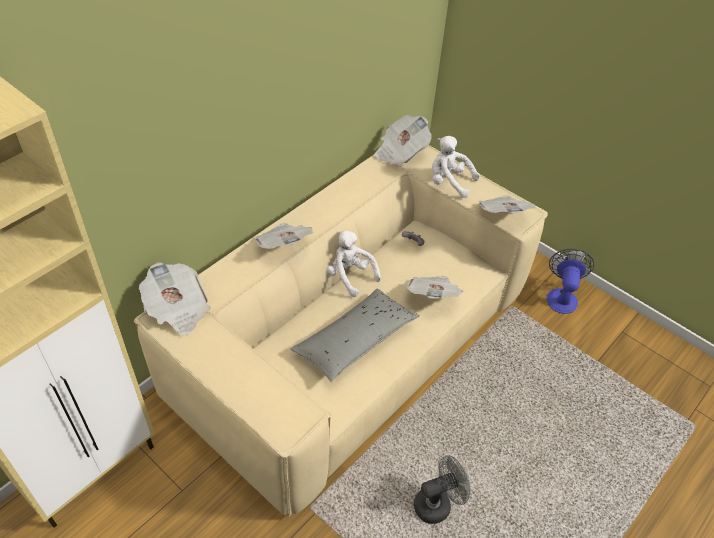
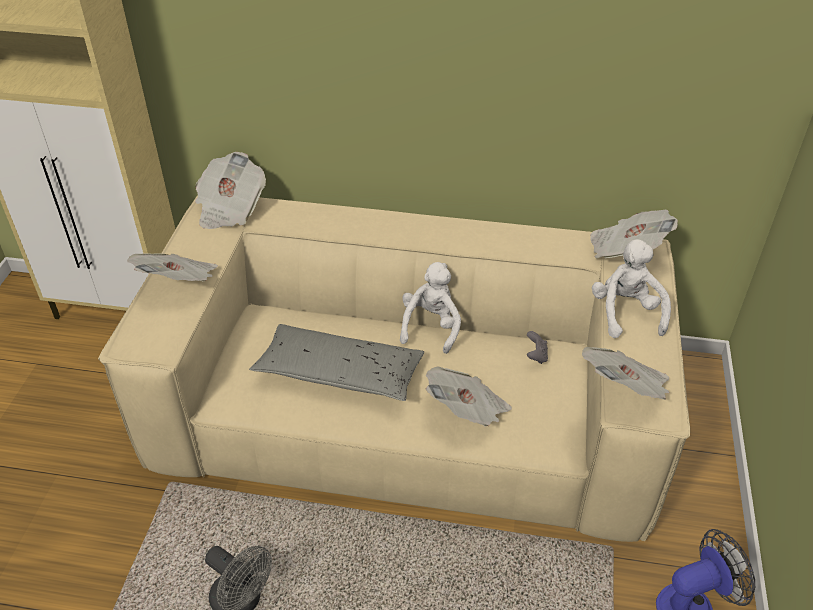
camera: 60 degrees right, 5 degrees down
(284, 246) = (376, 233): newspaper -> newspaper (180, 283)

